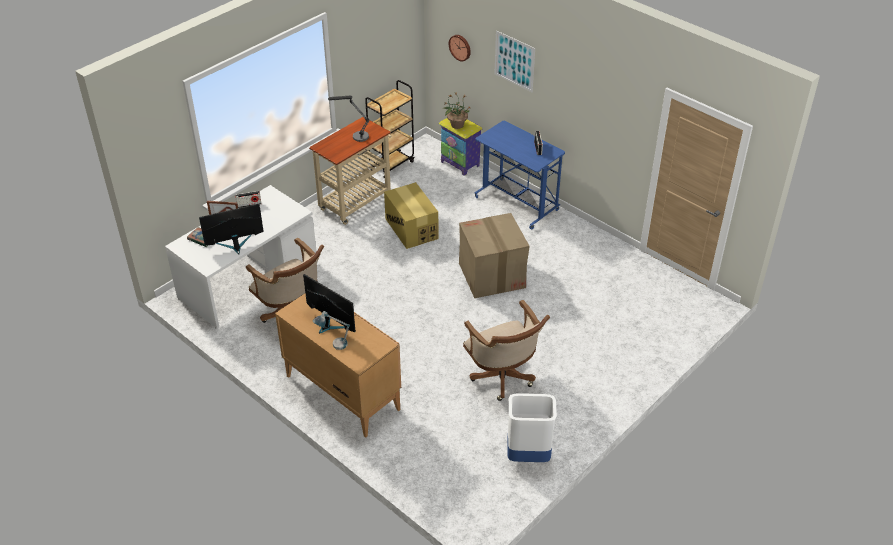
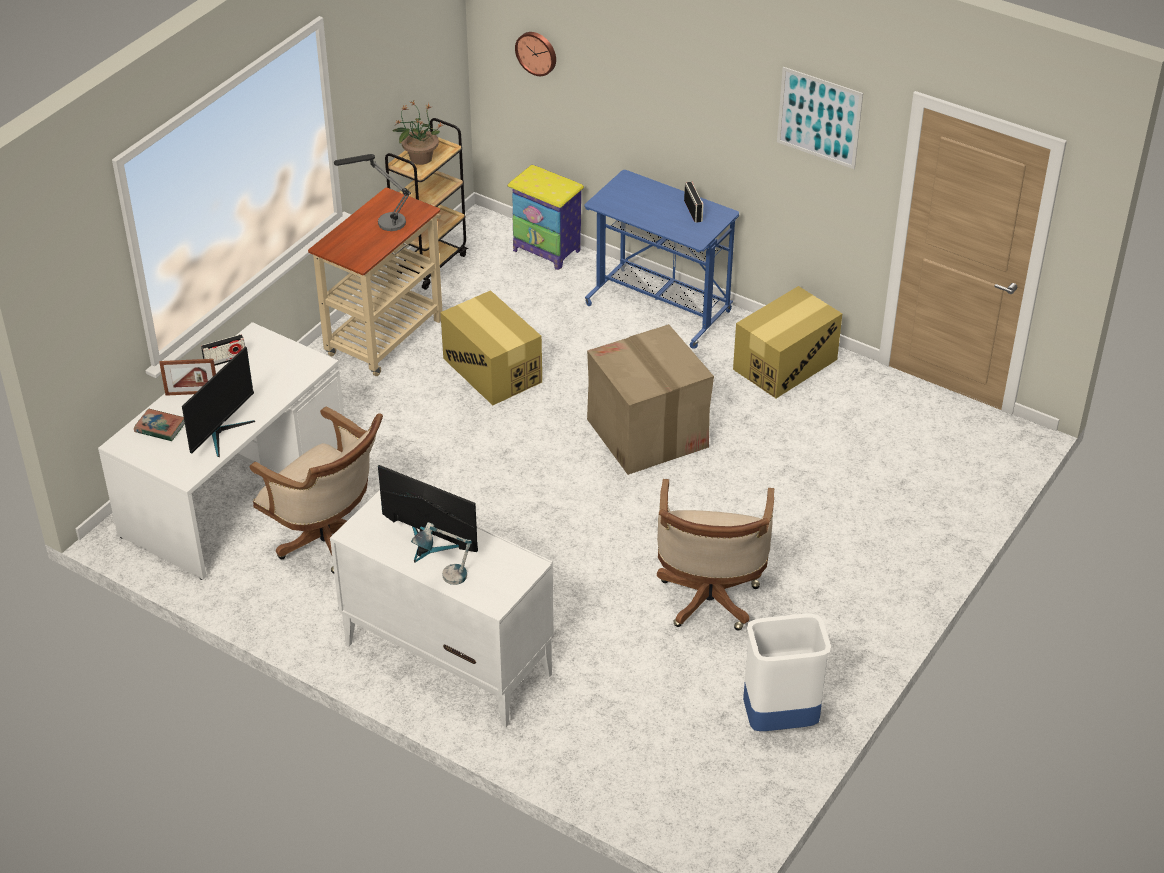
camera: 10 degrees left, 0 degrees up
(235, 245) = (222, 432): monitor -> monitor turned 150 degrees clockwise
(342, 392) = (448, 658): brown cabinet -> white cabinet
(456, 125) = (540, 185): potted plant -> potted plant (420, 158)
(503, 379) = (709, 602): office chair -> office chair turned 45 degrees clockwise
(514, 61) = (639, 69): picture -> picture (819, 117)
(583, 244) = (785, 364): none -> cardboard box

